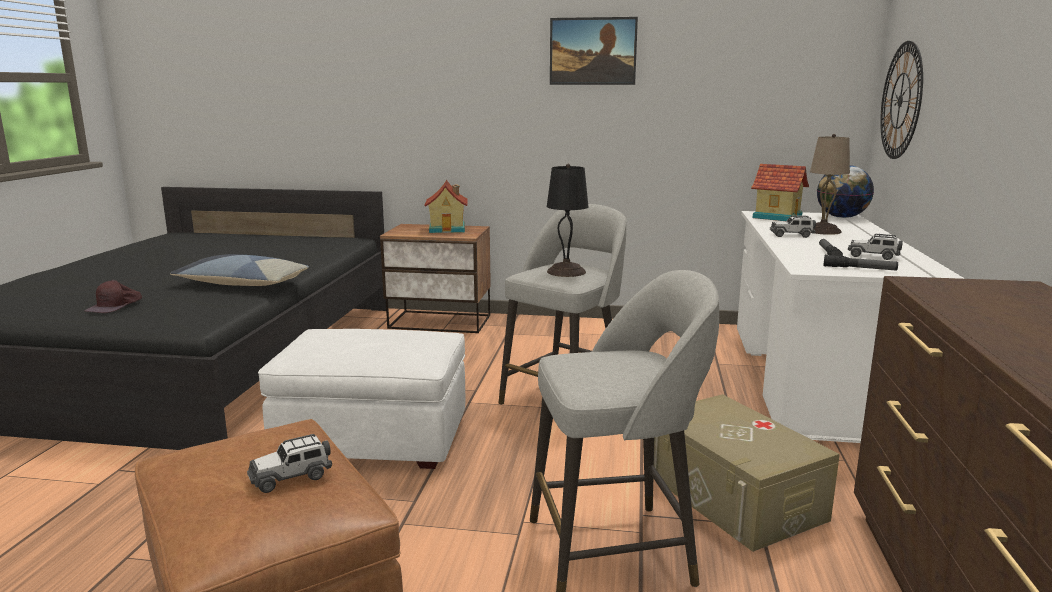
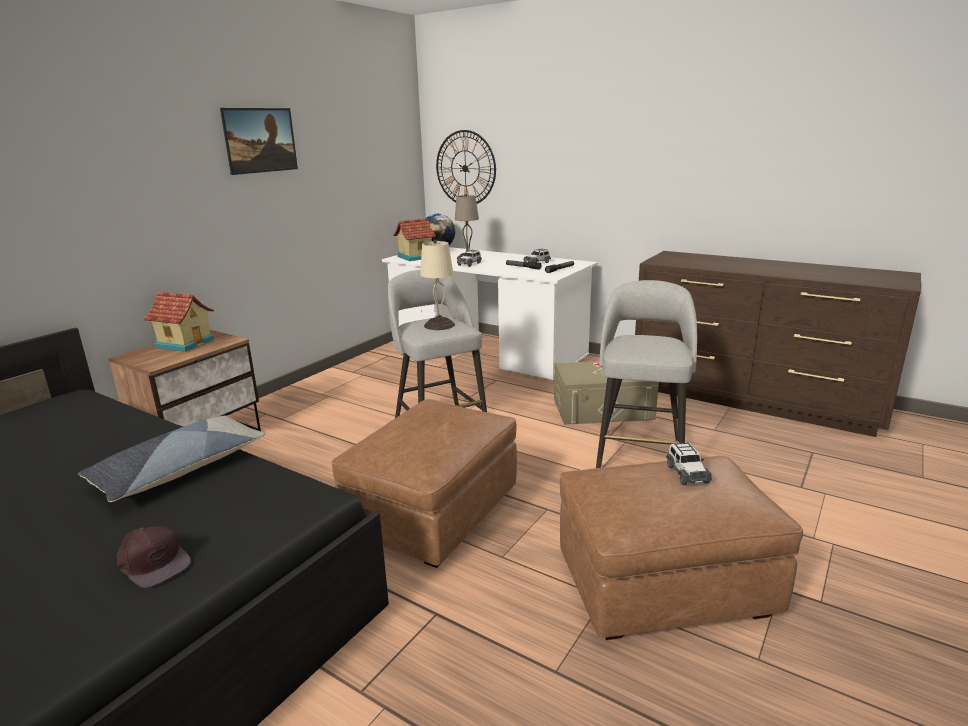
camera: 65 degrees left, 5 degrees up
(374, 439) = (433, 514): white ottoman -> brown ottoman
(565, 272) = (439, 325): black table lamp -> beige table lamp

